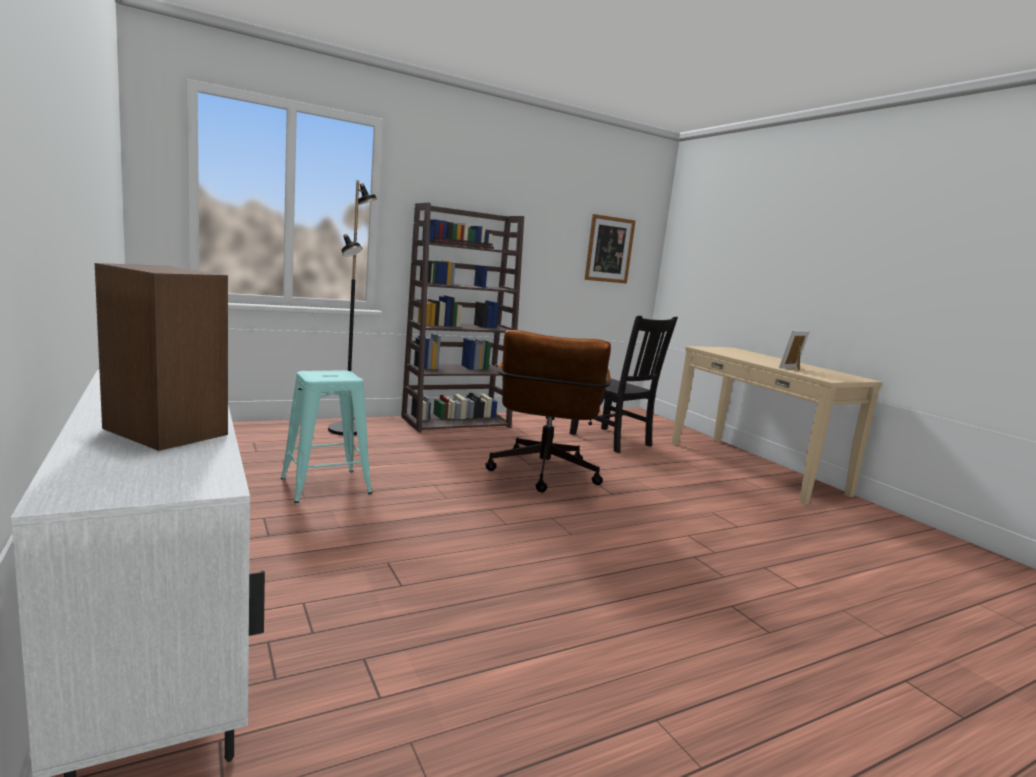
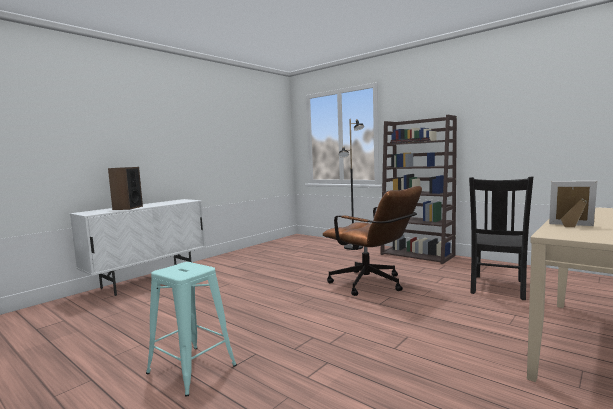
camera: 70 degrees right, 5 degrees down
(326, 486) = (284, 261): turquoise stool -> turquoise stool (192, 369)
(542, 476) = (372, 285): brown office chair -> brown office chair turned 120 degrees counterclockwise
(609, 249) = (570, 121): picture -> none

